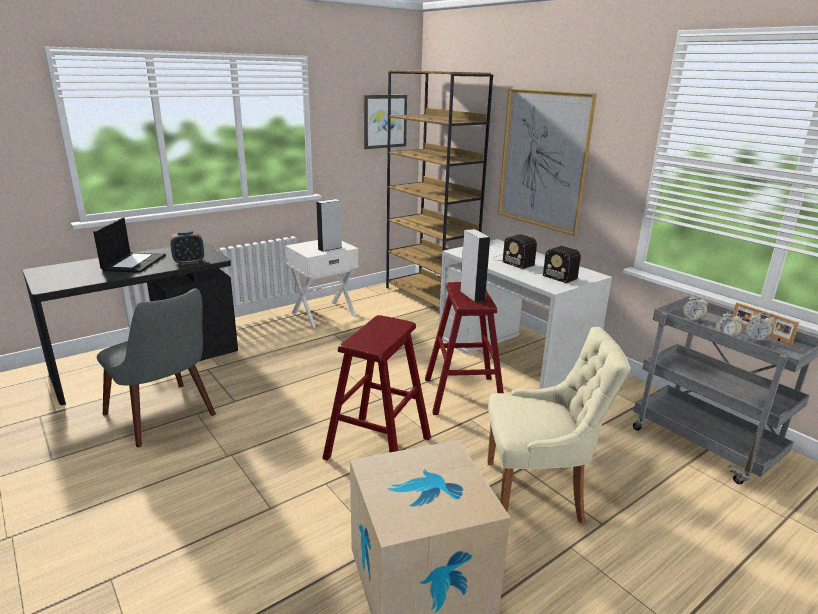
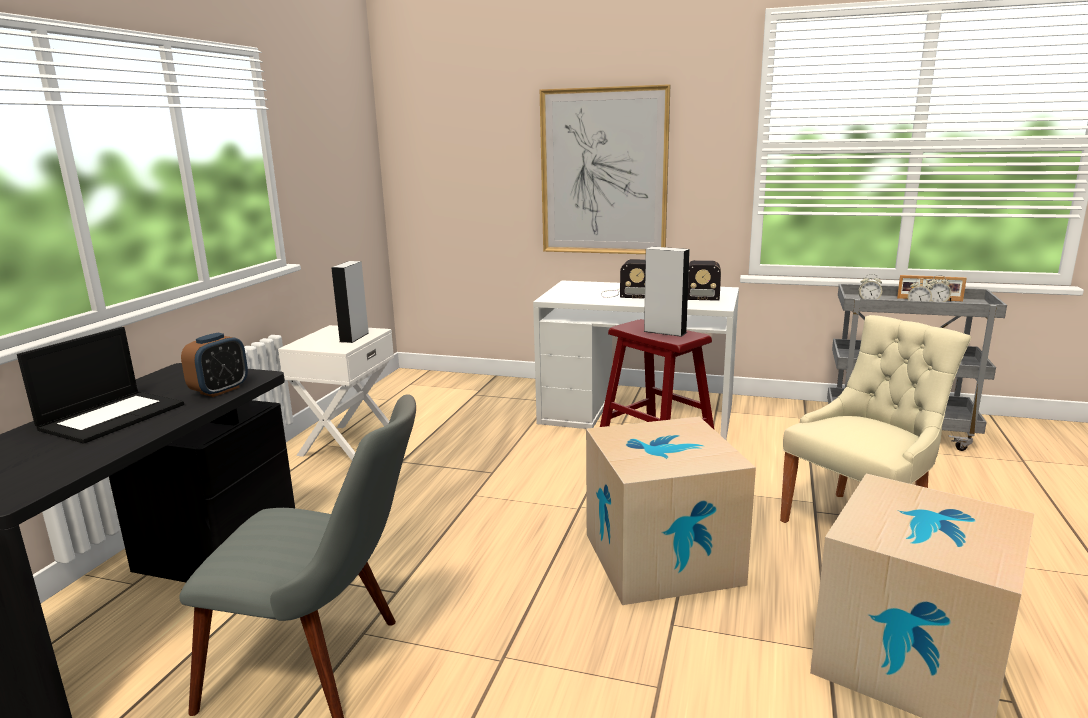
camera: 35 degrees left, 5 degrees down
(134, 262) = (113, 416): laptop -> laptop turned 60 degrees clockwise
(378, 447) = (661, 558): red stool -> cardboard box
(384, 121) = (347, 150): picture -> none
(430, 296) = (456, 385): brown bookcase -> none

